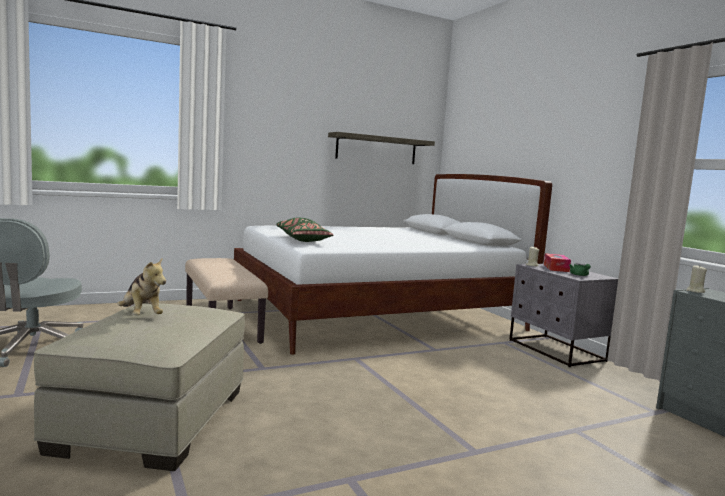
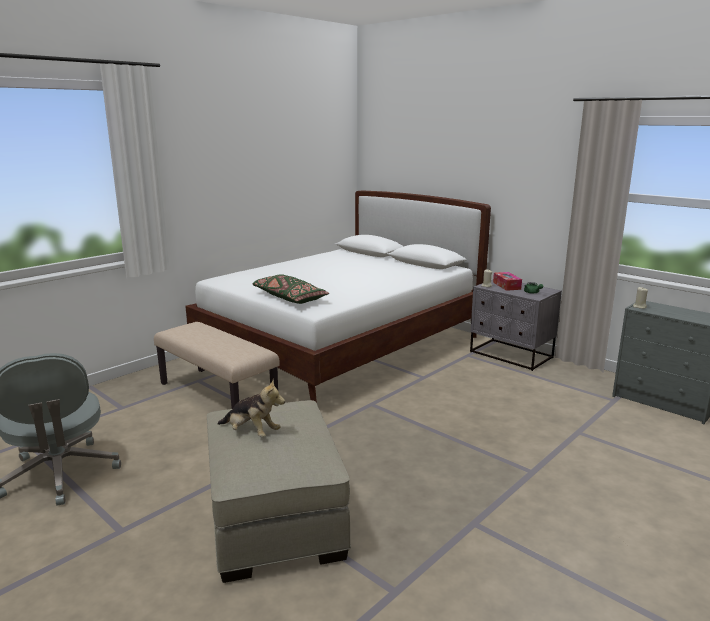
camera: 20 degrees left, 10 degrees up
(376, 149) = (302, 174): shelf -> none

